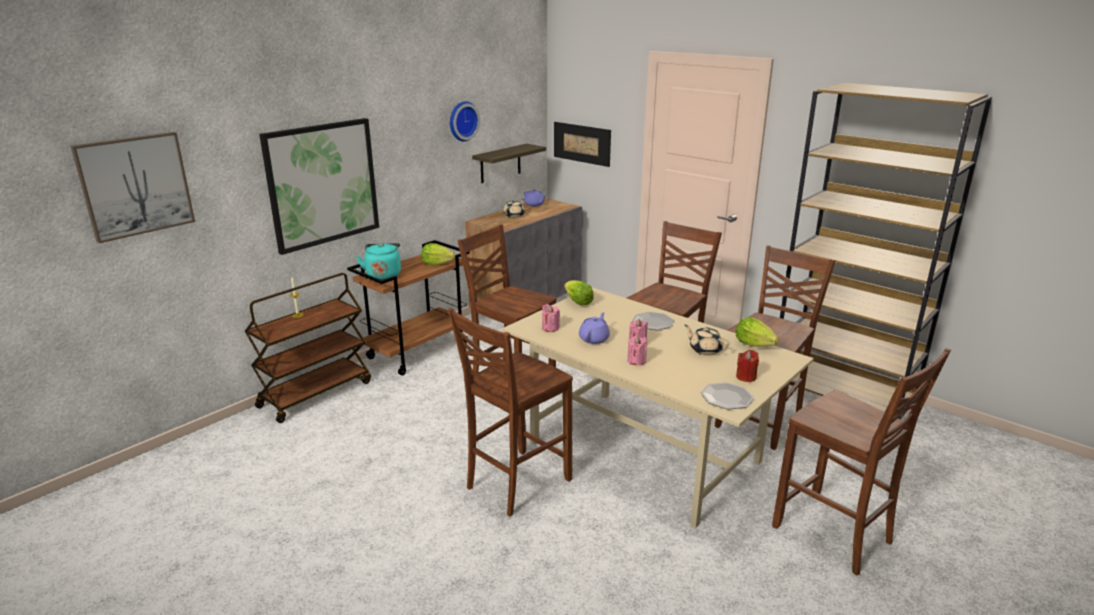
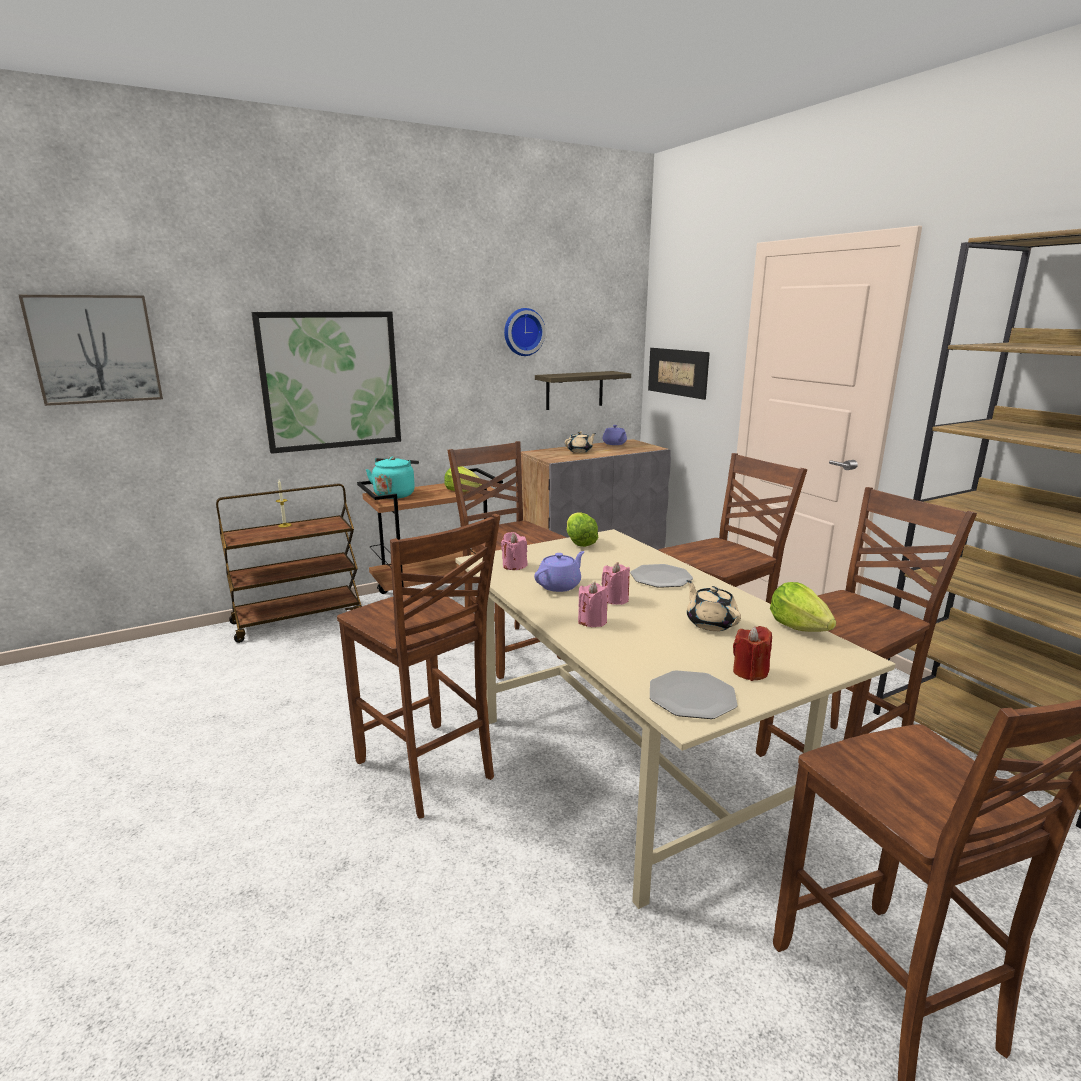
camera: 20 degrees right, 5 degrees down
(515, 483) = (427, 770): brown chair -> brown chair turned 105 degrees counterclockwise

